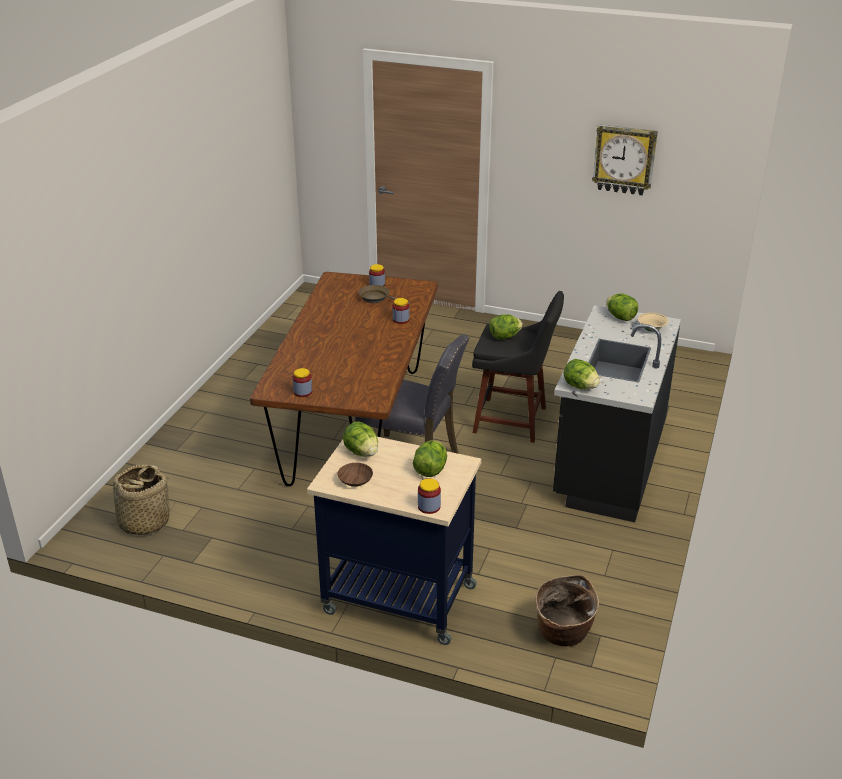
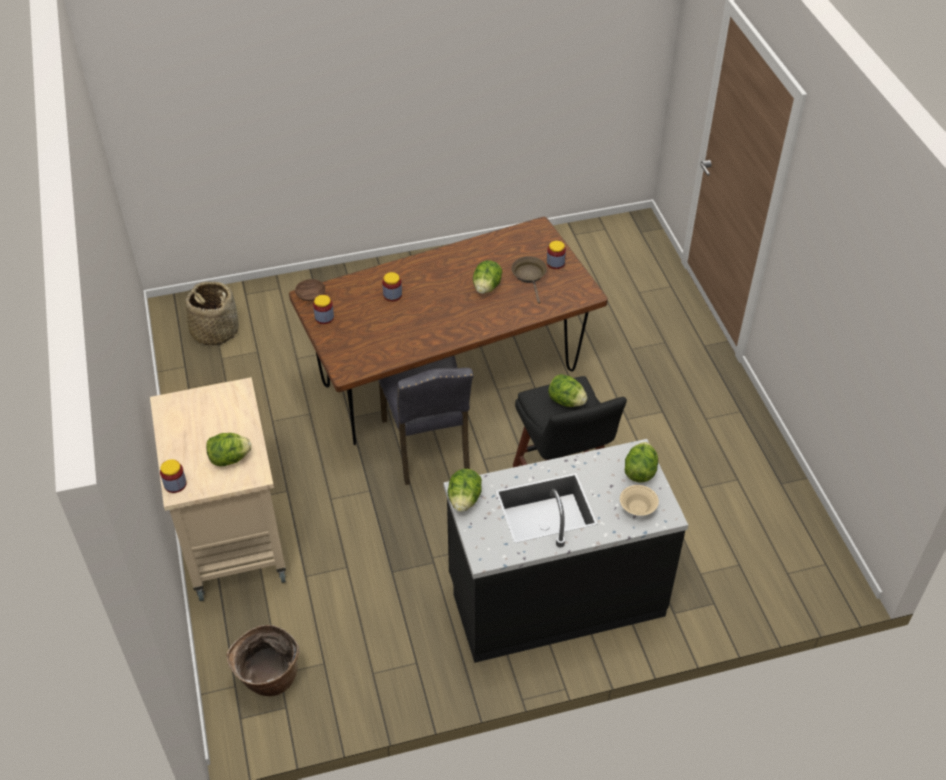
camera: 55 degrees right, 15 degrees up
(355, 480) = (181, 419): brown bowl -> brown bowl (311, 295)
(362, 452) = (224, 402): lettuce -> lettuce (486, 287)
(398, 600) = (233, 538): blue cart -> beige cart
(401, 319) = (505, 313): jar -> jar (392, 295)
(624, 159) = (867, 307): wall clock -> none

